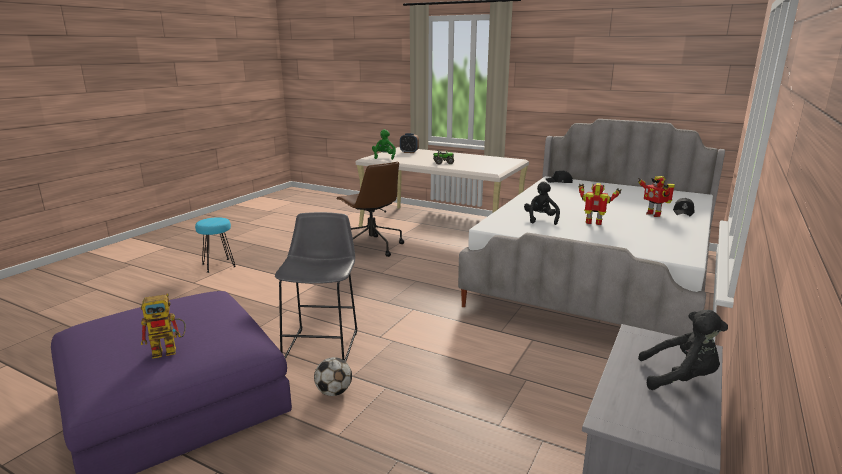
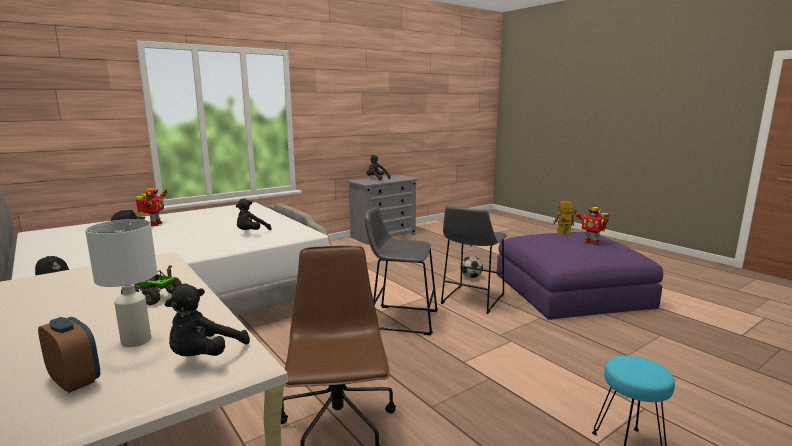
camera: 155 degrees left, 5 degrees down
(384, 157) = (205, 356): green plush toy -> black plush toy
(386, 305) = (400, 319): none -> grey stool
(414, 157) = (136, 341): none -> white table lamp
(594, 224) = (224, 225): toy robot -> toy robot (591, 242)

